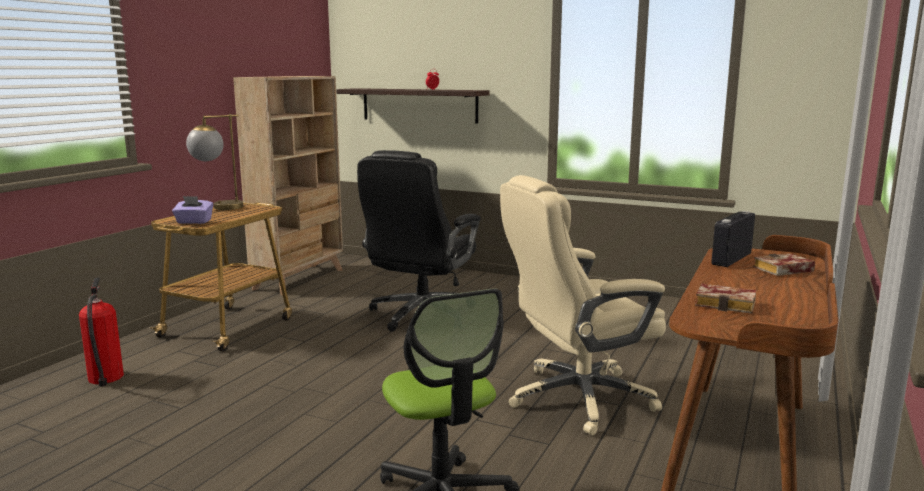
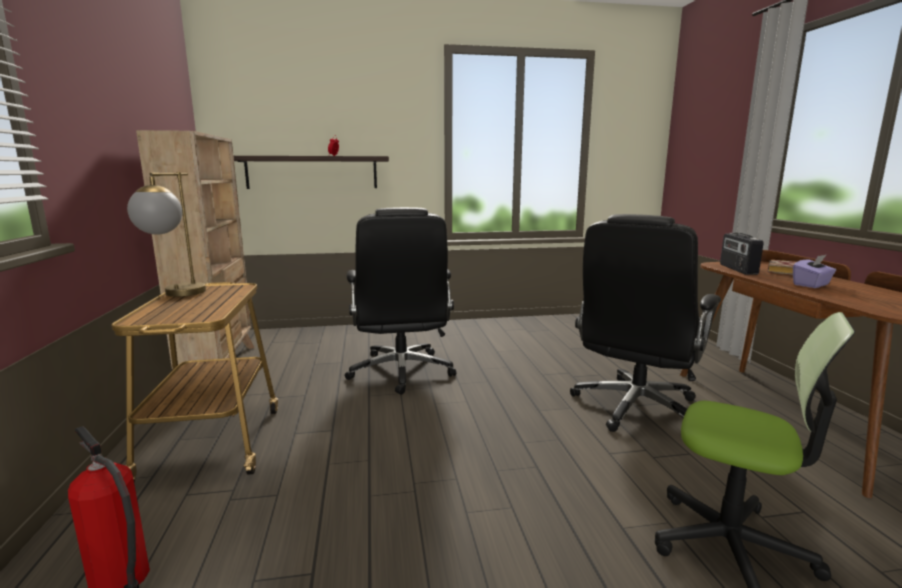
camera: 35 degrees left, 0 degrees up
(194, 222) = (186, 315): purple tissue box -> purple tissue box (811, 285)
(577, 398) = (635, 408): beige office chair -> black office chair
(727, 304) = (854, 297): book -> none

